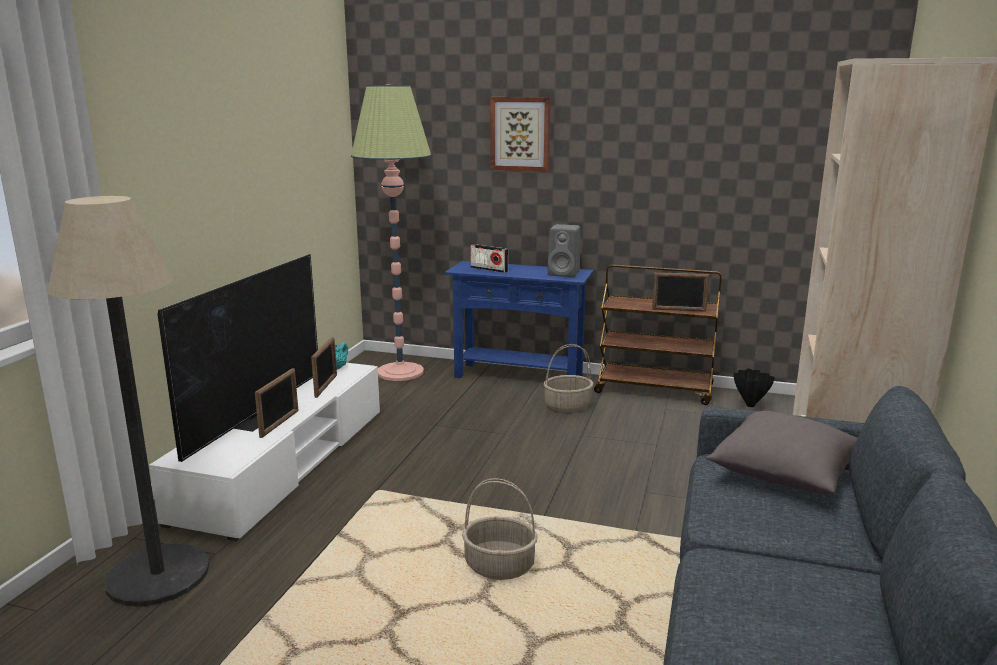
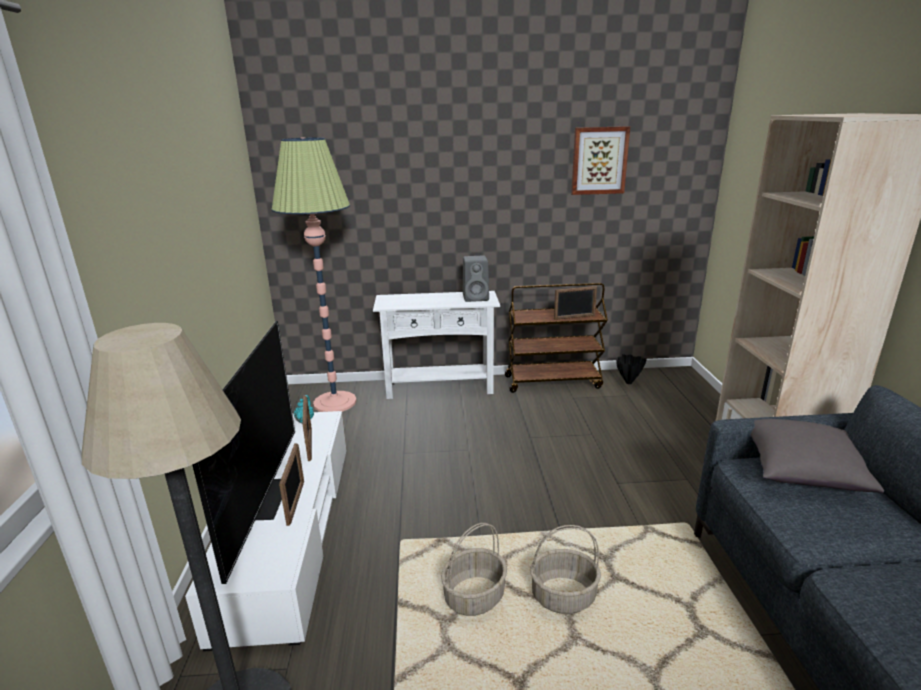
camera: 20 degrees left, 5 degrees up
(489, 269) = (410, 302): radio -> none
(518, 376) = (439, 388): blue console table -> white console table
(520, 134) = (424, 178): picture -> picture (599, 160)
(568, 405) = (499, 410): basket -> basket (474, 596)

